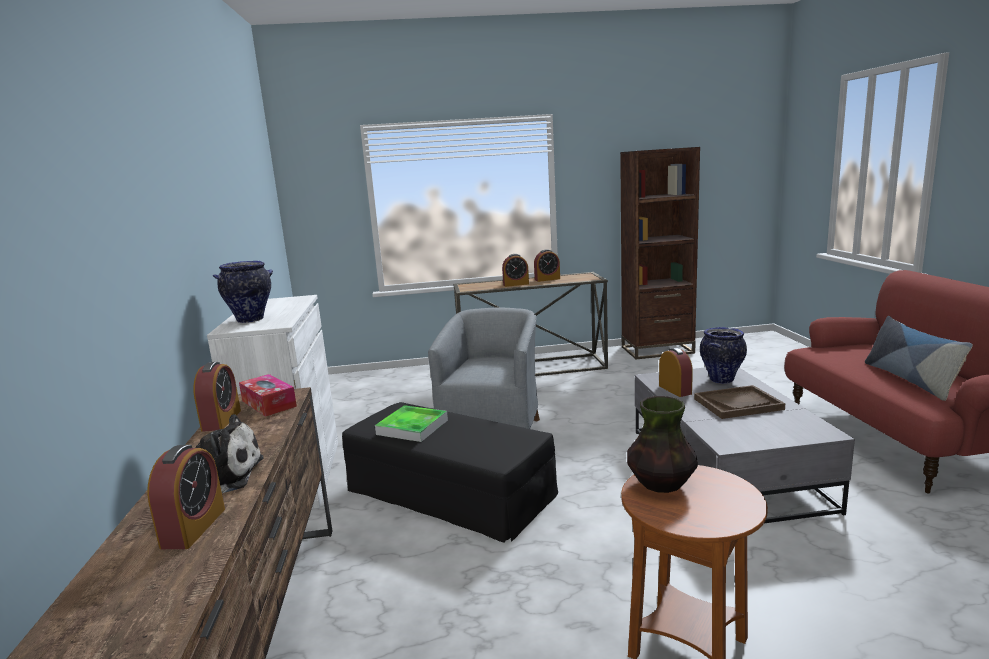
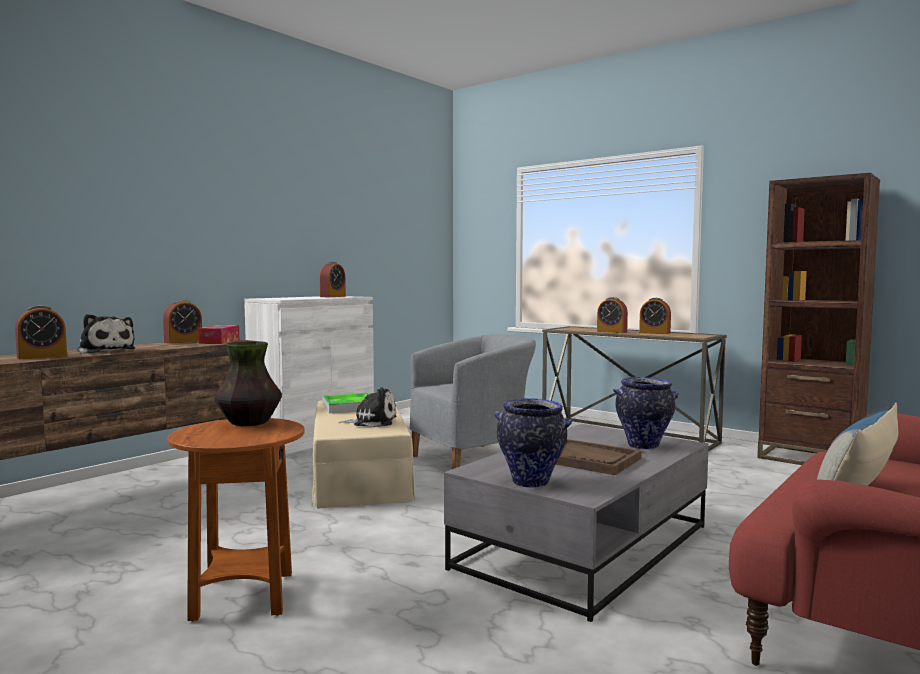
camera: 45 degrees right, 10 degrees down
(251, 319) = (287, 297): vase -> vase (532, 483)
(449, 491) = (359, 474): black ottoman -> beige ottoman
(490, 434) = (372, 422): none -> plush toy
(675, 390) = (573, 438): alarm clock -> alarm clock (333, 296)

